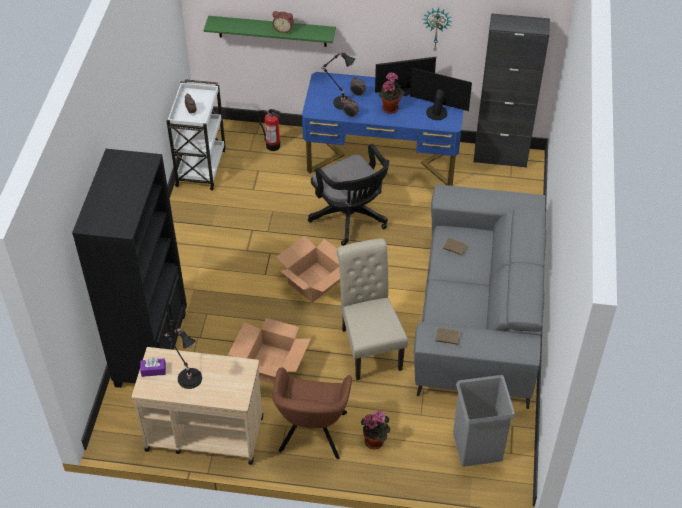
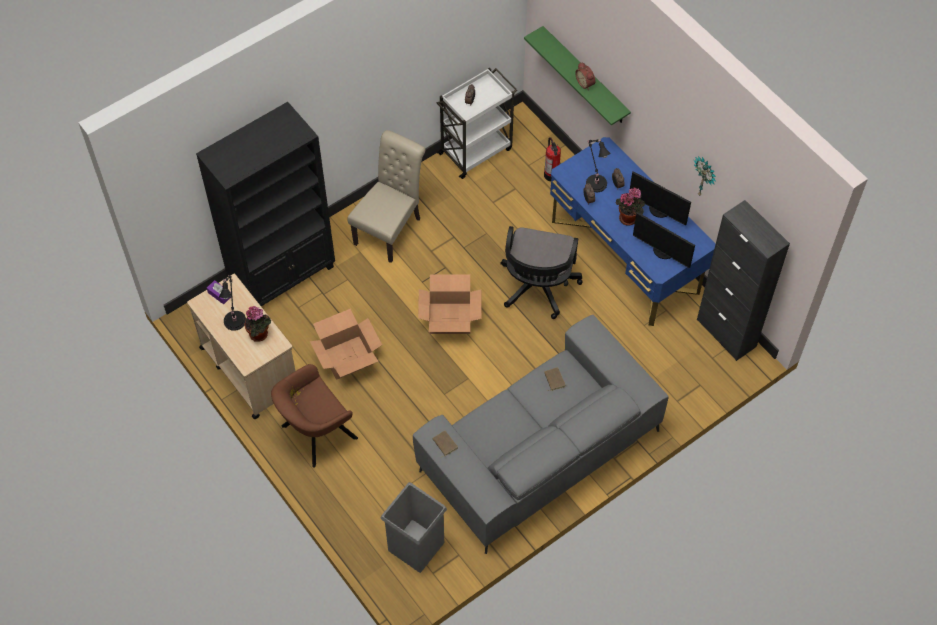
camera: 45 degrees right, 10 degrees up
(369, 345) = (430, 403): beige chair -> beige chair (390, 228)
(376, 441) = (352, 477): potted plant -> potted plant (260, 334)
(437, 111) = (663, 251): monitor -> monitor turned 150 degrees clockwise

